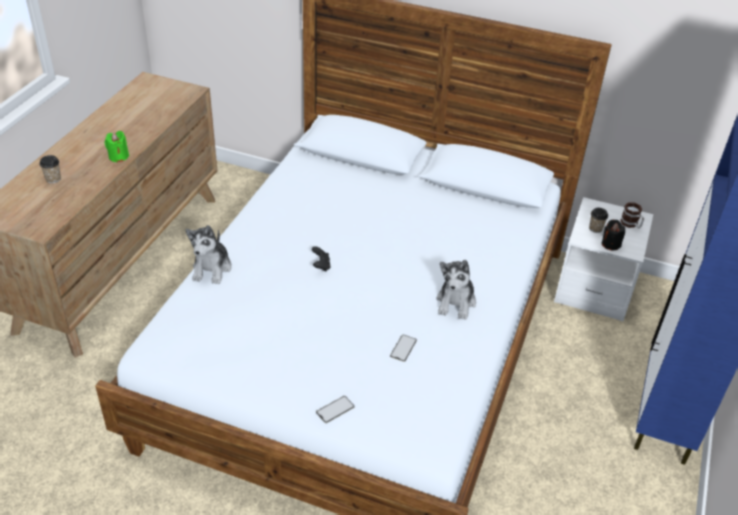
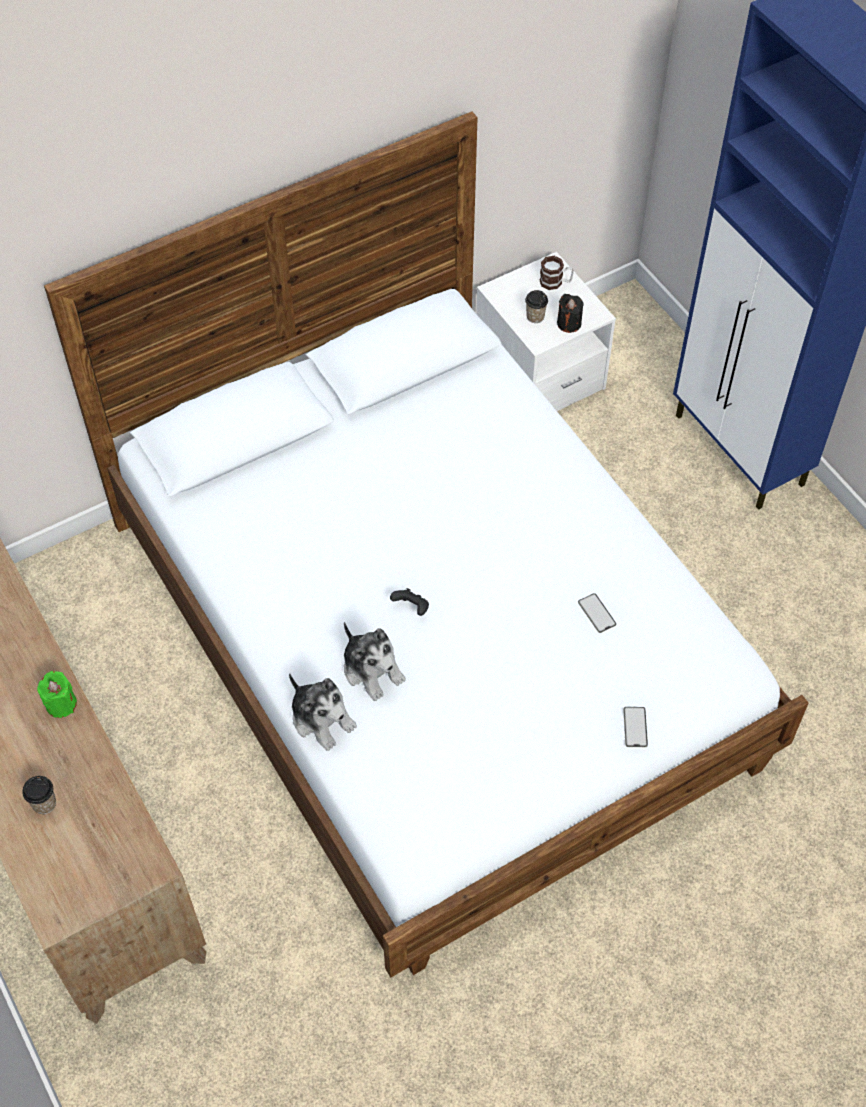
camera: 50 degrees left, 15 degrees up
(456, 302) = (569, 522): plush toy -> plush toy (372, 670)

